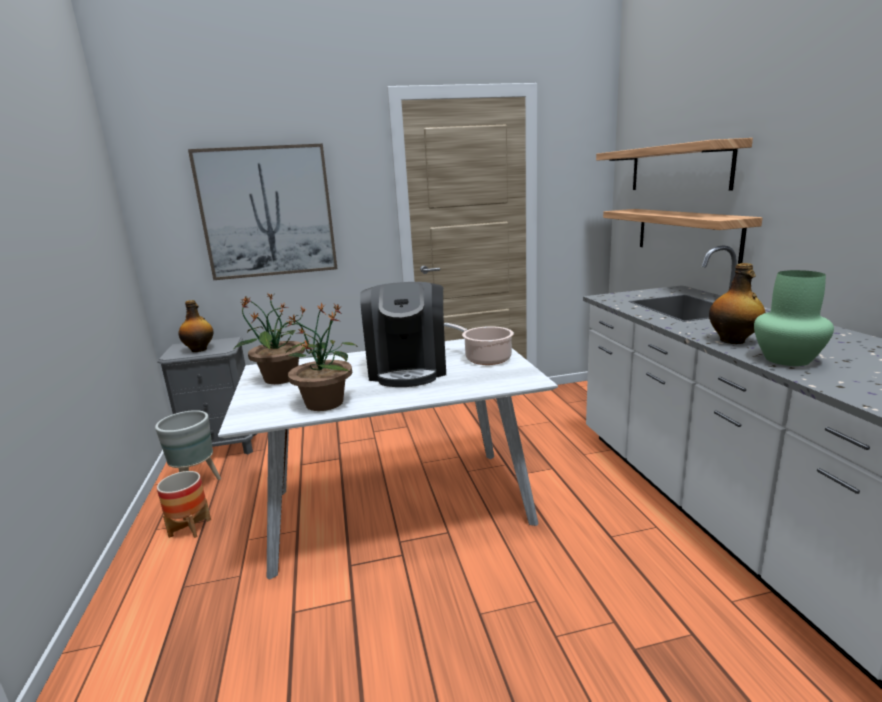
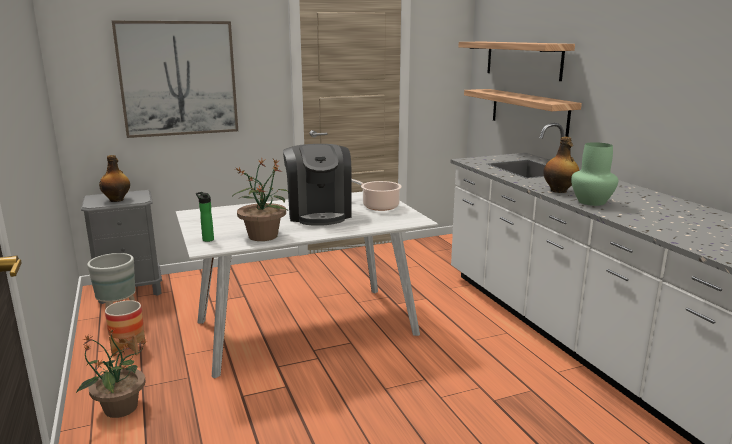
camera: 10 degrees left, 0 degrees up
(255, 407) = (207, 239): none -> bottle
(279, 378) = (214, 220): potted plant -> potted plant (119, 408)

